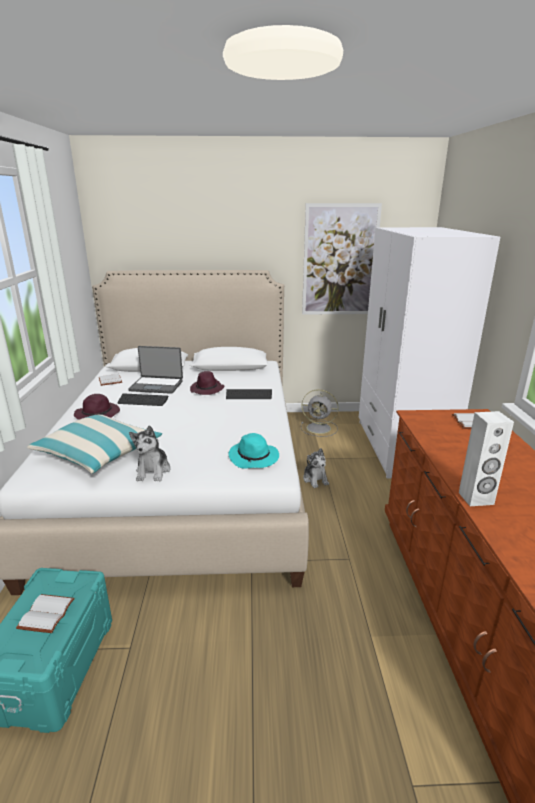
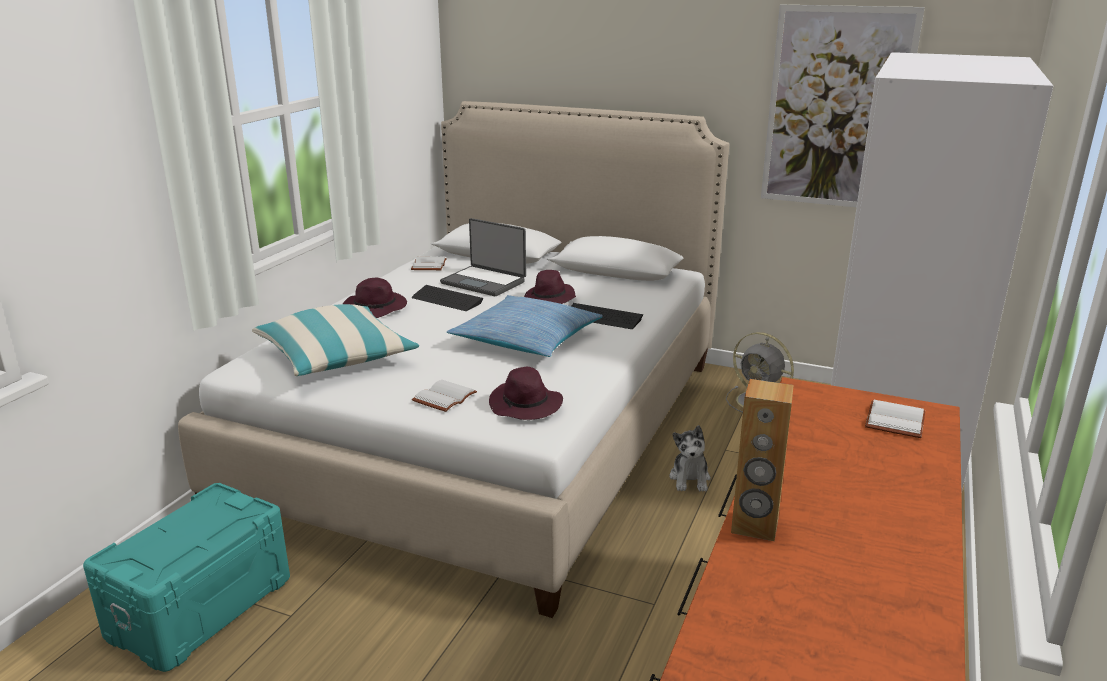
camera: 25 degrees right, 0 degrees up
(45, 613) = (193, 532): white book -> white book (444, 397)
(153, 471) = (382, 392): plush toy -> none
(216, 416) = (526, 339): none -> pillow
(254, 458) = (526, 405): turquoise hat -> purple hat
(476, 499) = (754, 526): white speaker -> brown speaker

